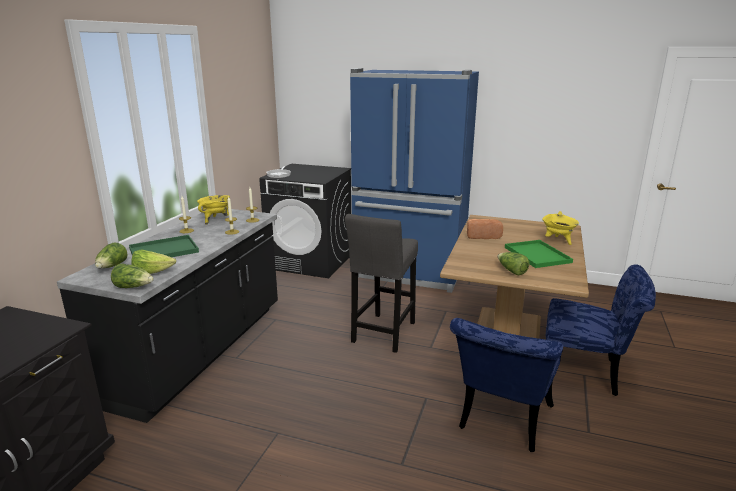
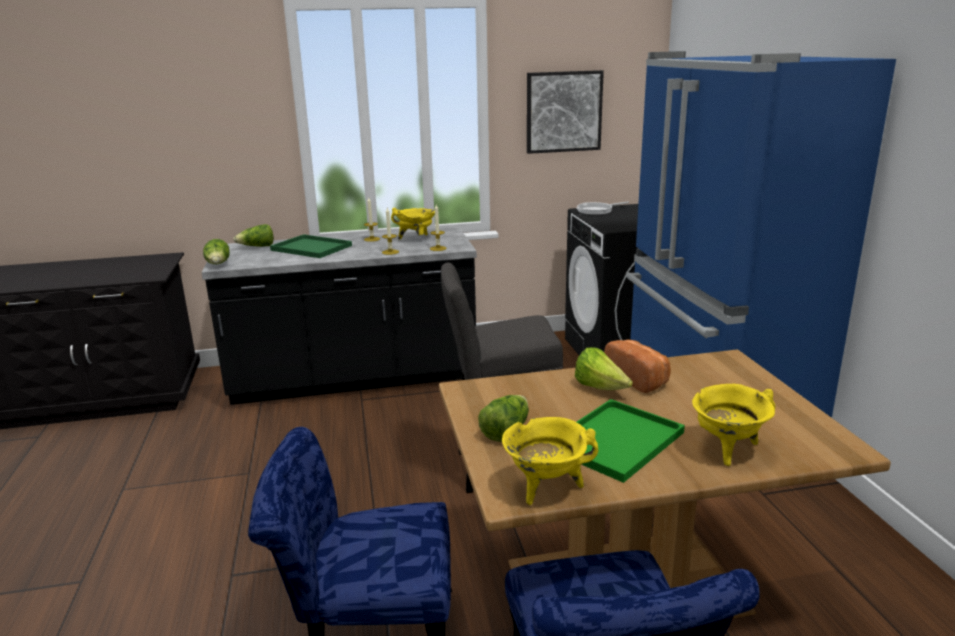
camera: 60 degrees right, 0 degrees up
(152, 273) = (253, 260): lettuce -> lettuce (600, 388)
(239, 111) = (563, 112): none -> picture
(568, 276) = (546, 488): none -> yellow cooking pot

